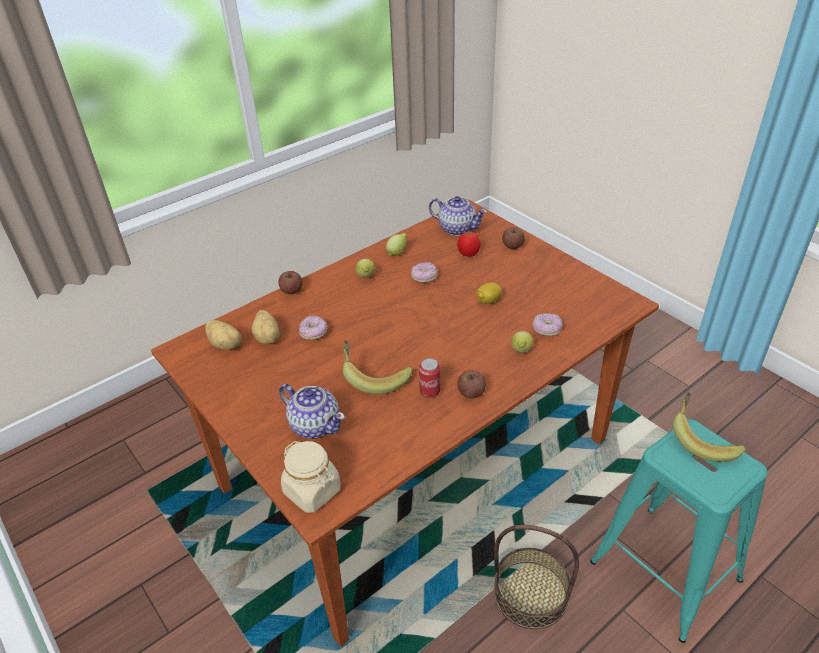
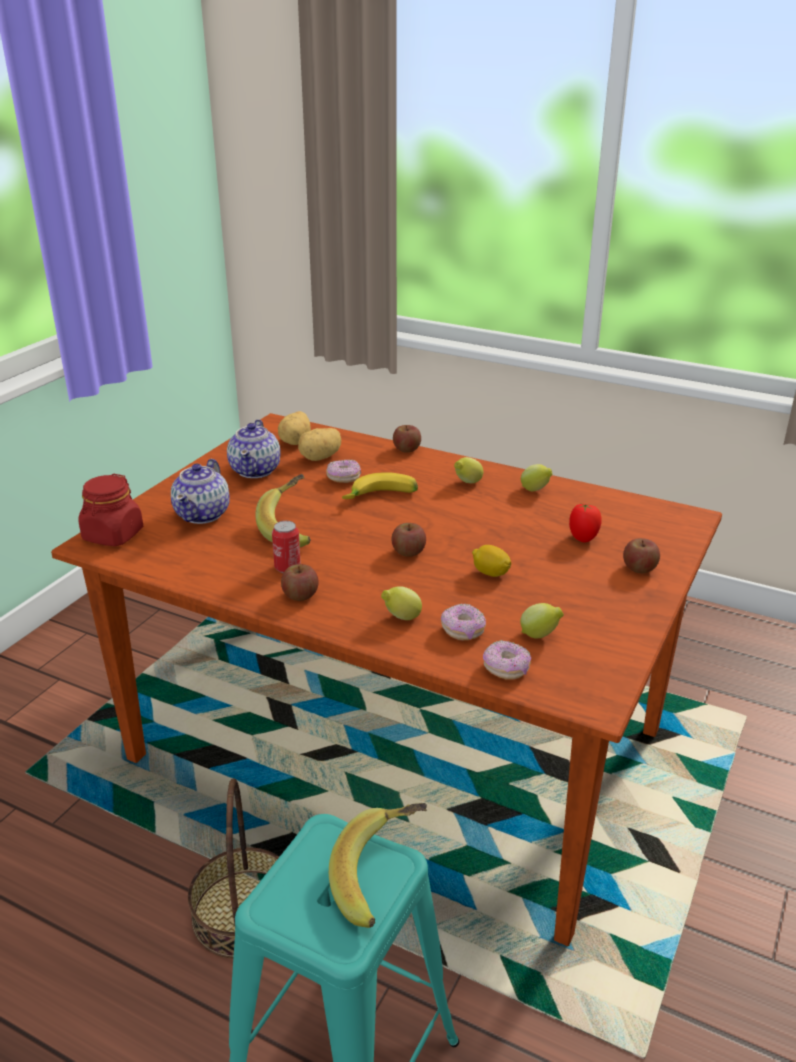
camera: 65 degrees right, 10 degrees down
(312, 491) = (113, 535): beige jar -> red jar
(358, 321) = (381, 498): none -> banana
(424, 278) = (500, 519): donut -> donut (506, 669)
(442, 328) = (408, 552): none -> apple
(457, 228) = (634, 518): teapot -> teapot (256, 470)
(563, 302) = (540, 635): none -> lemon

